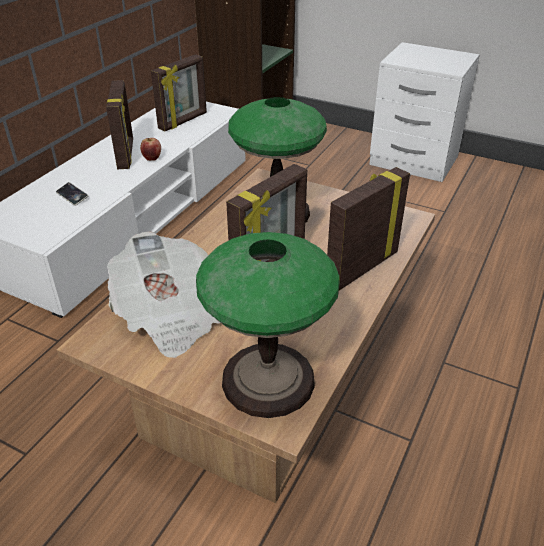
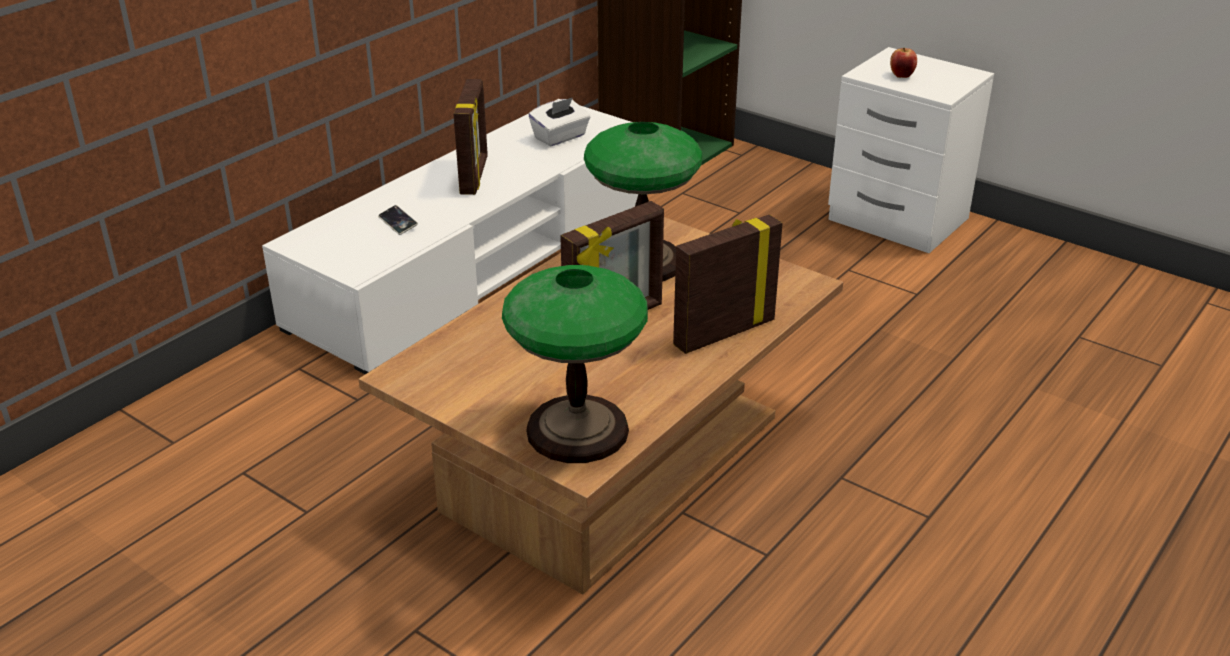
camera: 10 degrees right, 5 degrees down
(152, 158) = (508, 184): apple -> apple (902, 76)
(169, 316) = (485, 359): newspaper -> none
(183, 121) = (560, 137): picture frame -> white tissue box

